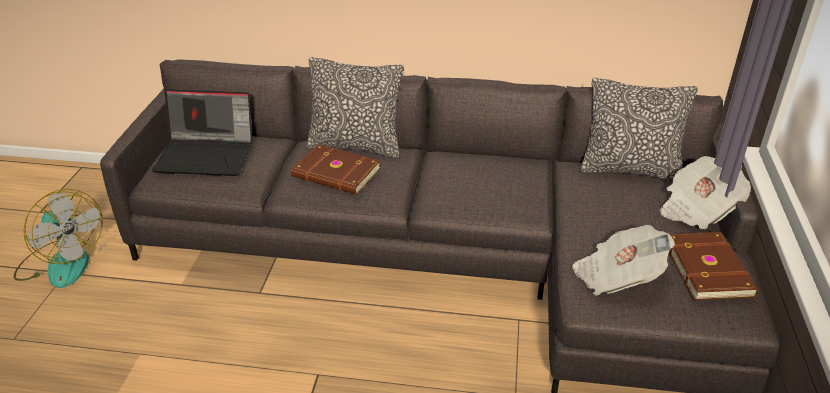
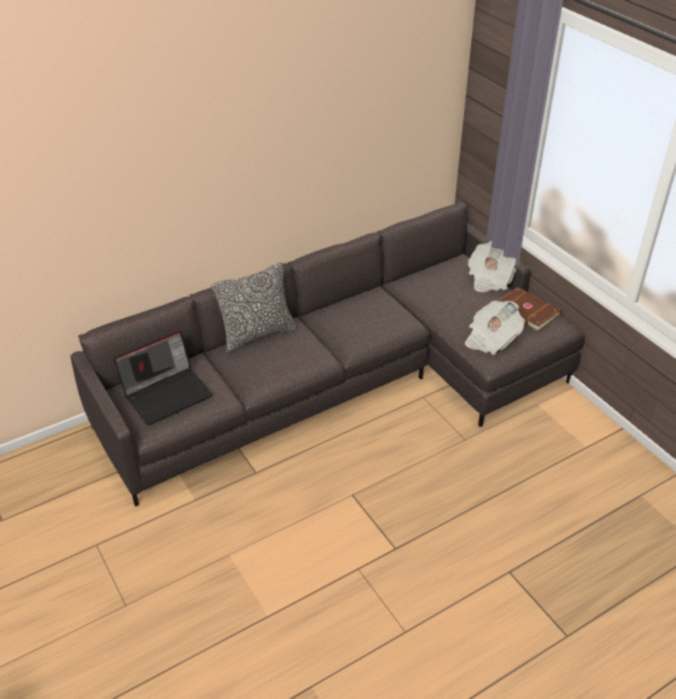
camera: 40 degrees left, 5 degrees up
(62, 262) = (82, 540): fan -> none
(336, 174) = (273, 360): brown book -> none
(629, 169) = (430, 270): pillow -> none

